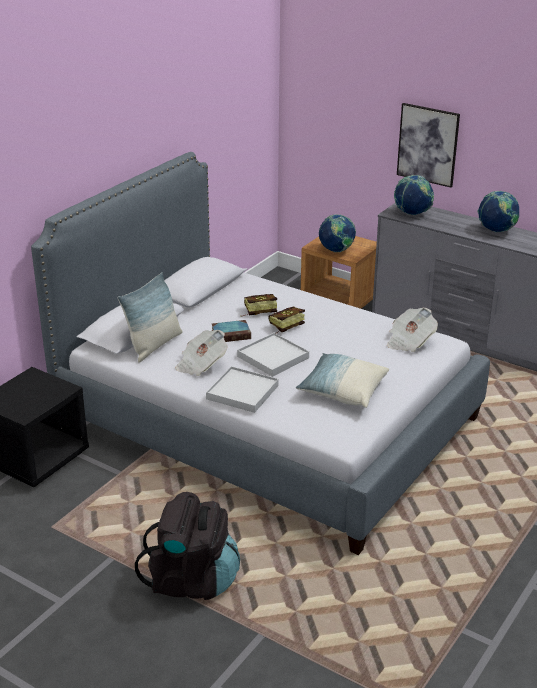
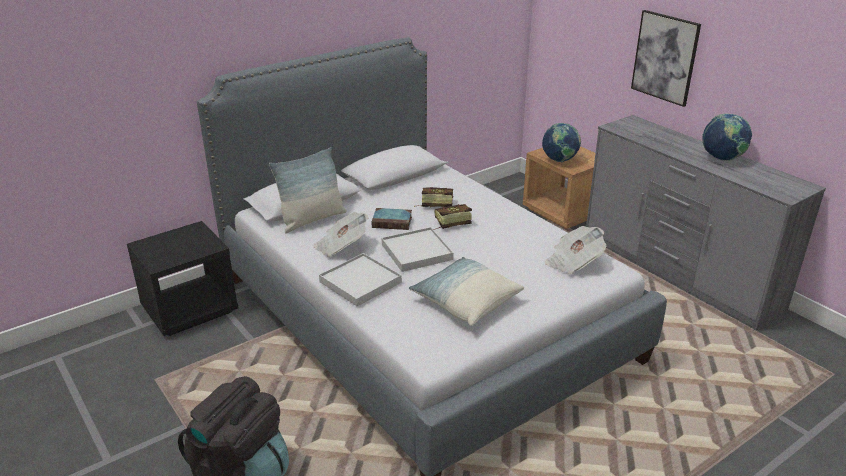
camera: 20 degrees right, 0 degrees up
(412, 214) = (636, 130): globe -> none

